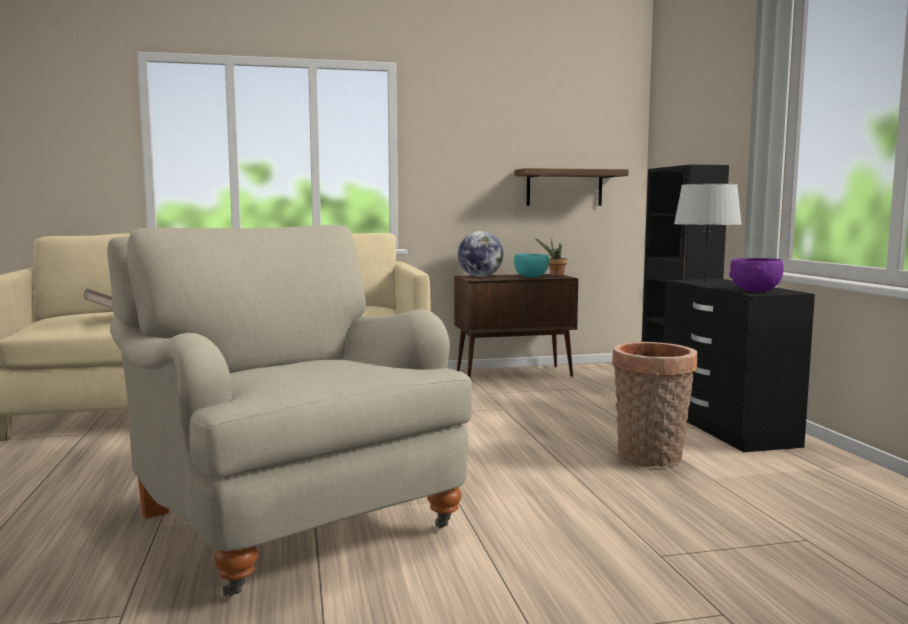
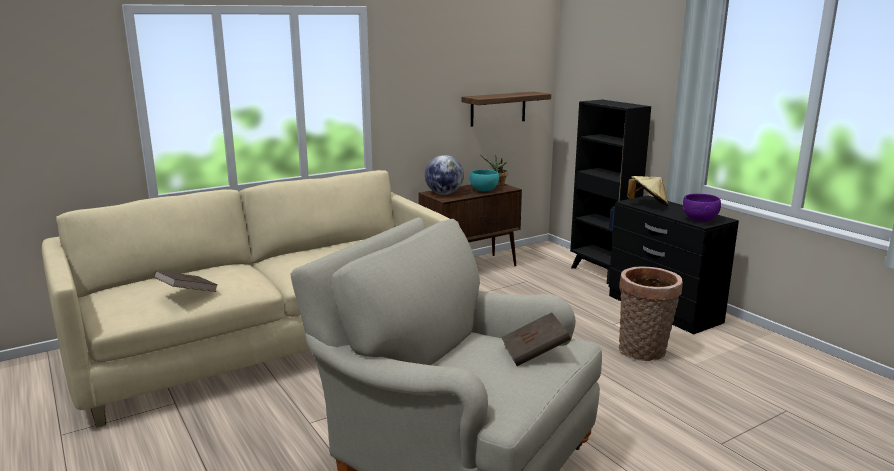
camera: 20 degrees left, 10 degrees up
(365, 367) = (534, 353): none -> brown book
(704, 282) = (647, 205): grey table lamp -> beige hat

